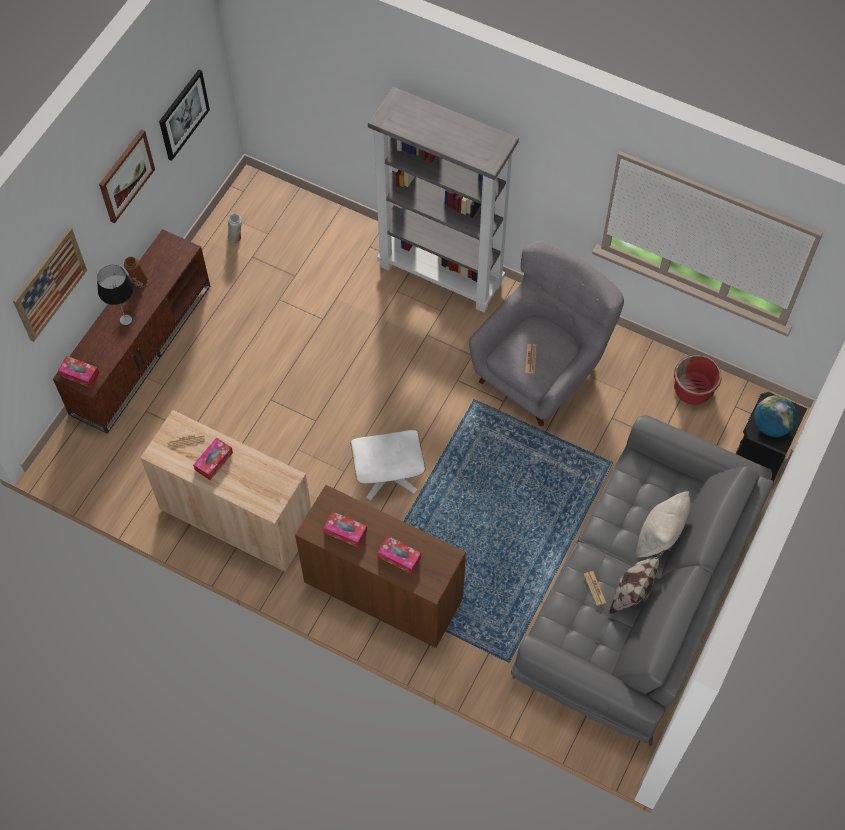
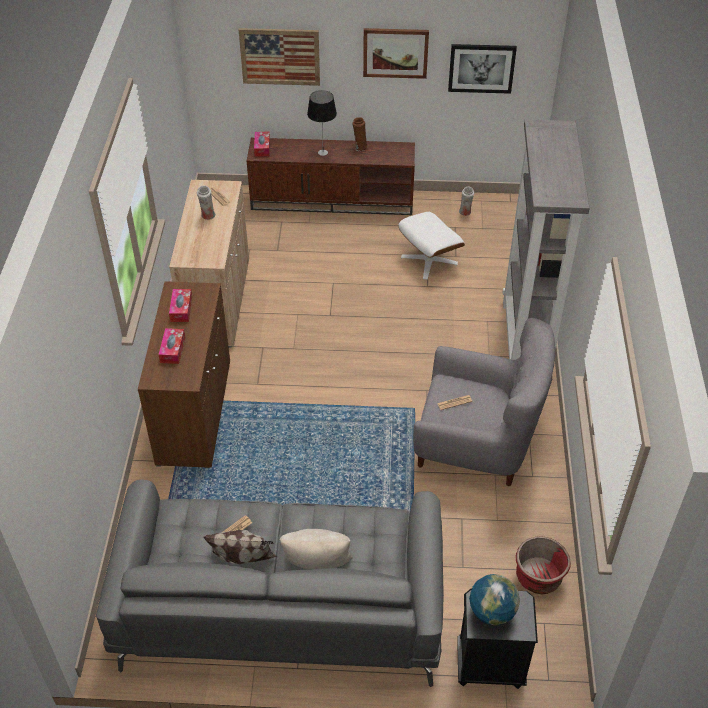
camera: 65 degrees right, 15 degrees down
(214, 461) = (208, 216): tissue box -> white vase
(388, 474) = (306, 377): white ottoman -> white ottoman (428, 260)

